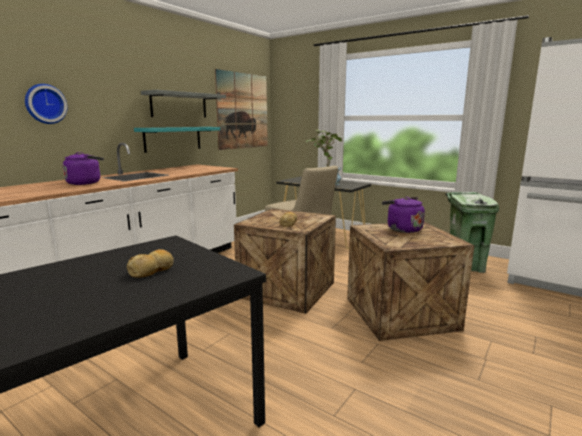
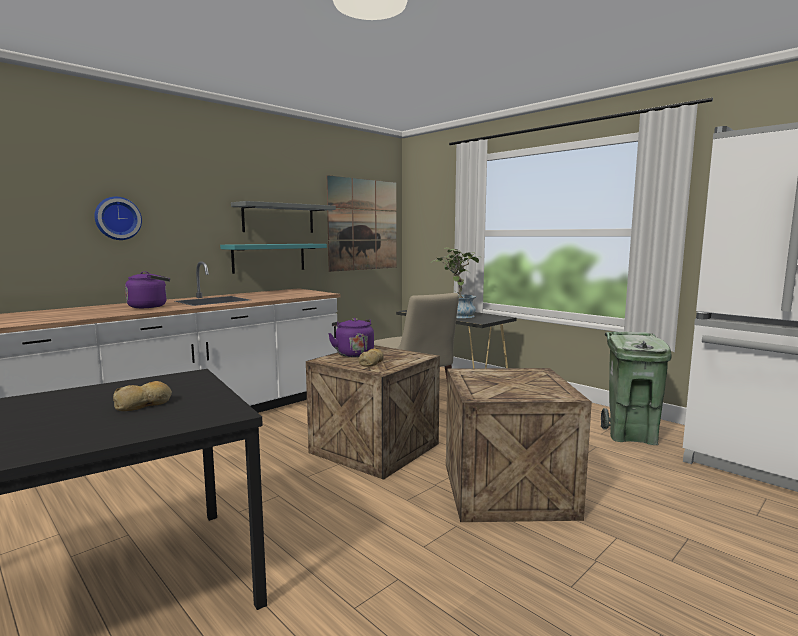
camera: 10 degrees right, 5 degrees down
(402, 229) = (510, 376): purple kettle -> purple kettle (353, 354)

